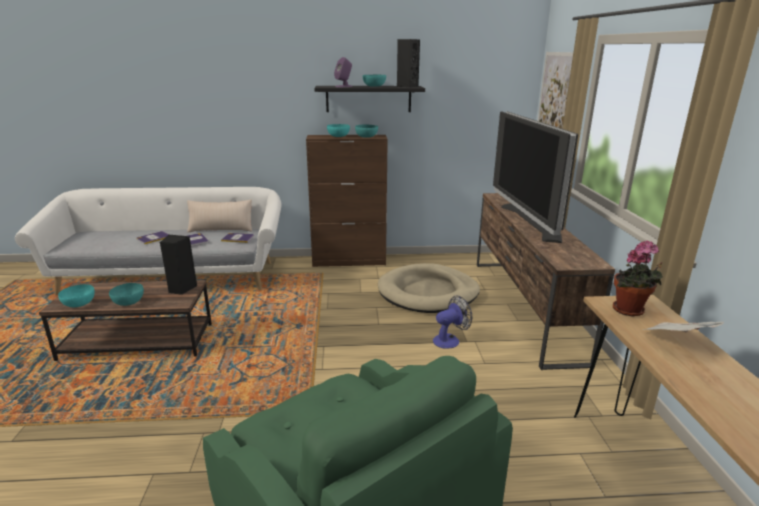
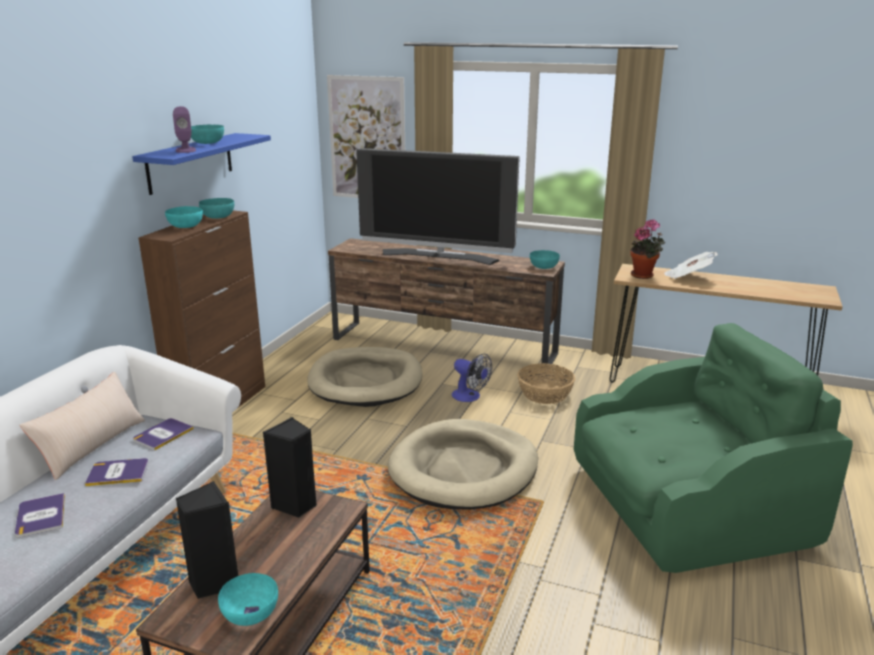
camera: 65 degrees left, 0 degrees up
(128, 302) = (295, 557): turquoise bowl -> turquoise bowl (543, 267)
(335, 363) = (464, 469): none -> beige dog bed
(368, 99) = (190, 162): black shelf -> blue shelf
(407, 86) = (239, 136): black speaker -> black speaker (213, 582)
(450, 340) = (470, 397): fan -> fan turned 135 degrees clockwise
(498, 377) = (545, 394): none -> basket

